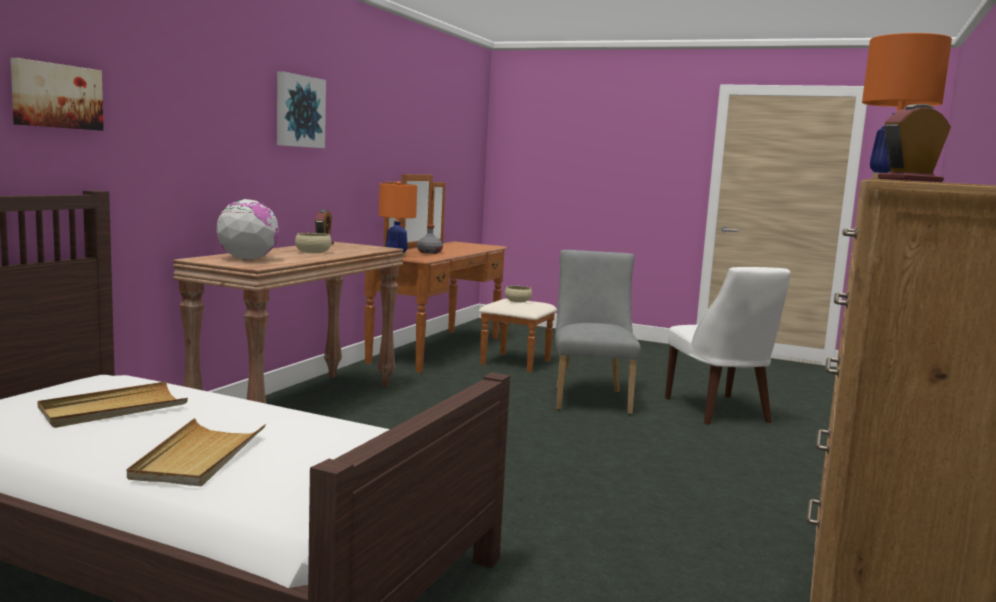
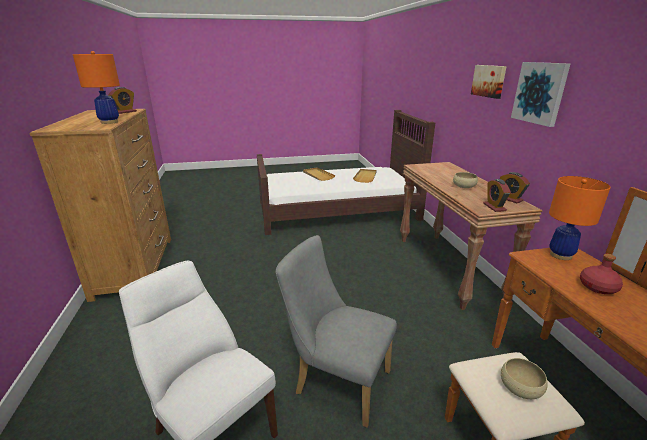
camera: 145 degrees right, 15 degrees up
(56, 96) = (434, 85): picture -> picture (489, 81)
(247, 259) = (440, 169): globe -> none
(365, 246) = (494, 207): none -> alarm clock
(429, 252) = (598, 287): grey bottle -> red bottle
(590, 398) = (336, 380): grey chair -> grey chair turned 150 degrees clockwise

